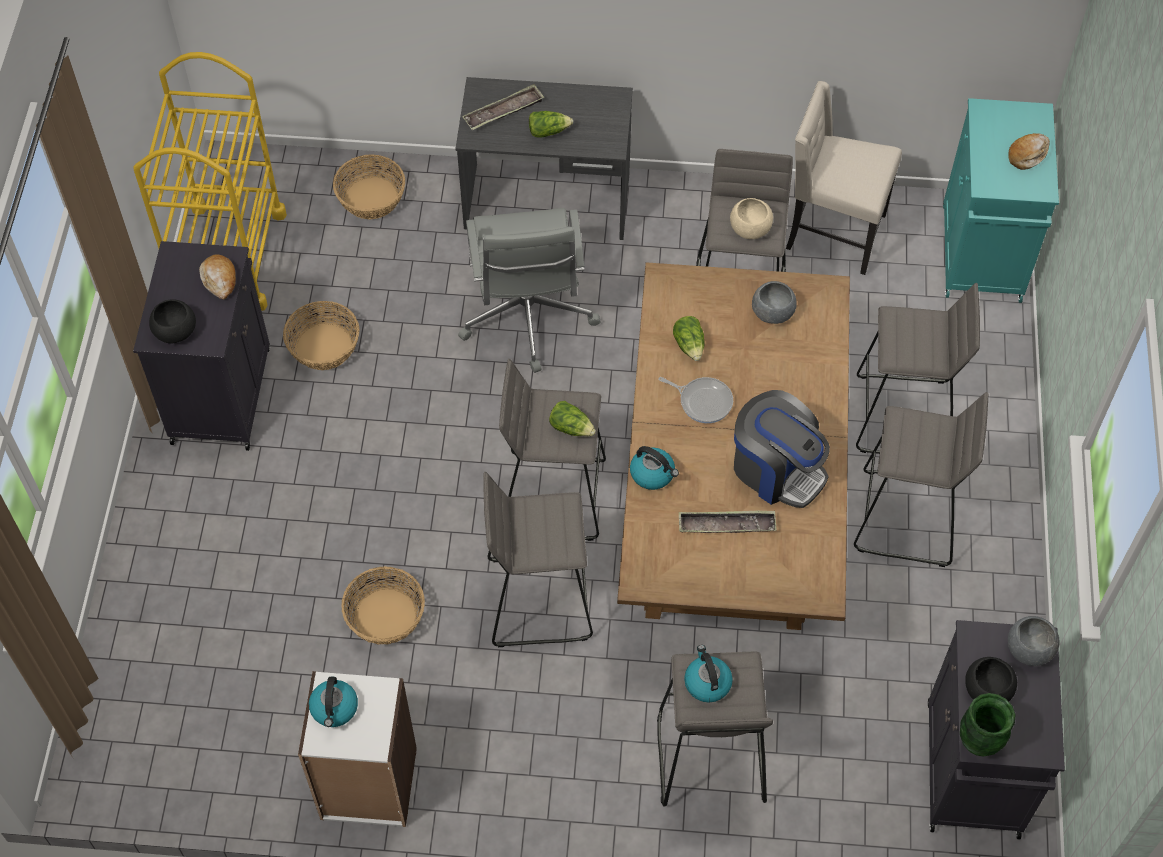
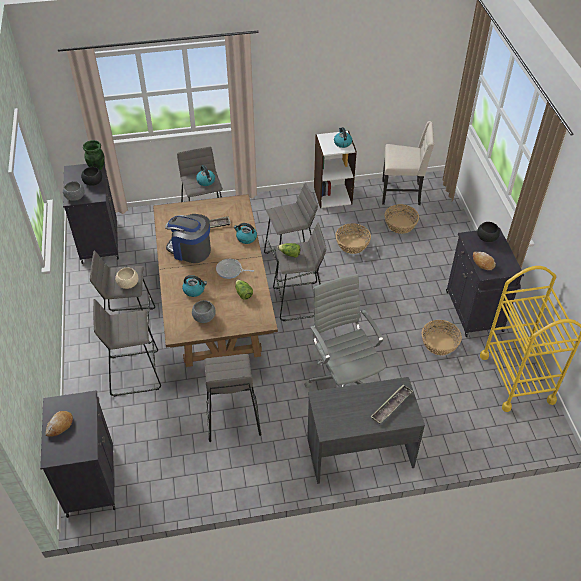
camera: 165 degrees right, 10 degrees down
(371, 198) = (461, 431): basket -> basket (400, 225)
(548, 131) = (359, 399): lettuce -> none
(749, 229) = (225, 366): beige bowl -> beige bowl (128, 284)
(782, 373) = (194, 290): none -> kettle
(833, 233) = (183, 472): beige chair -> beige chair (402, 193)
(981, 255) = (90, 478): turquoise cabinet -> black cabinet

